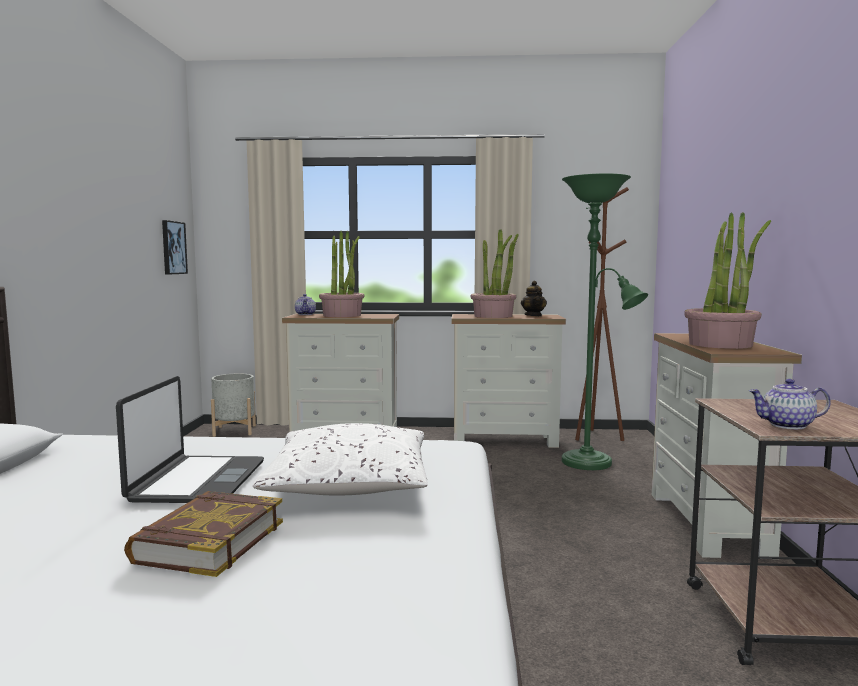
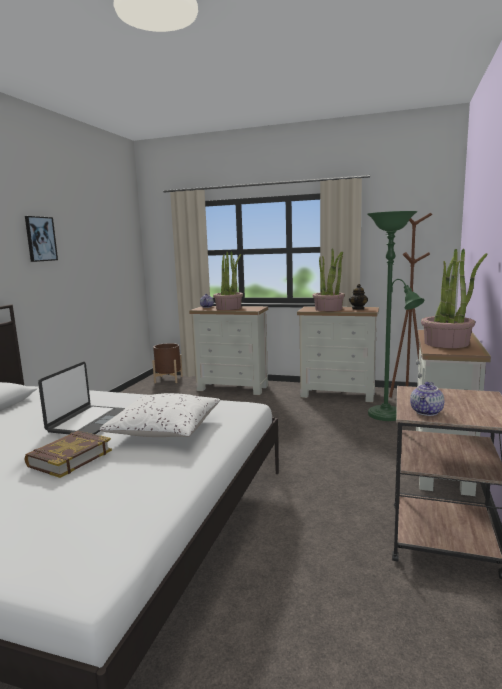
camera: 15 degrees right, 5 degrees up
(173, 247) = (126, 265): picture -> picture (40, 239)
(234, 431) = (168, 379): grey planter -> brown planter
(787, 425) = (427, 412): teapot -> teapot turned 75 degrees counterclockwise

